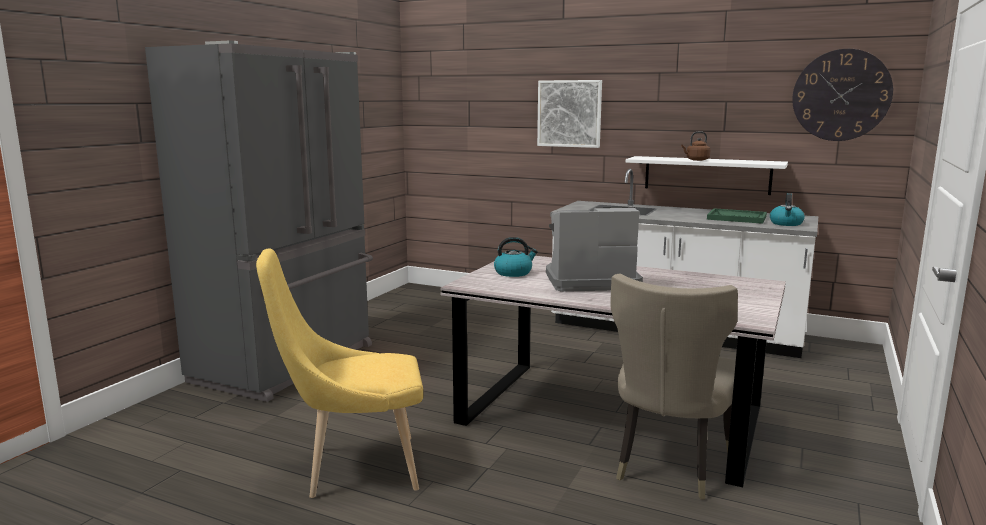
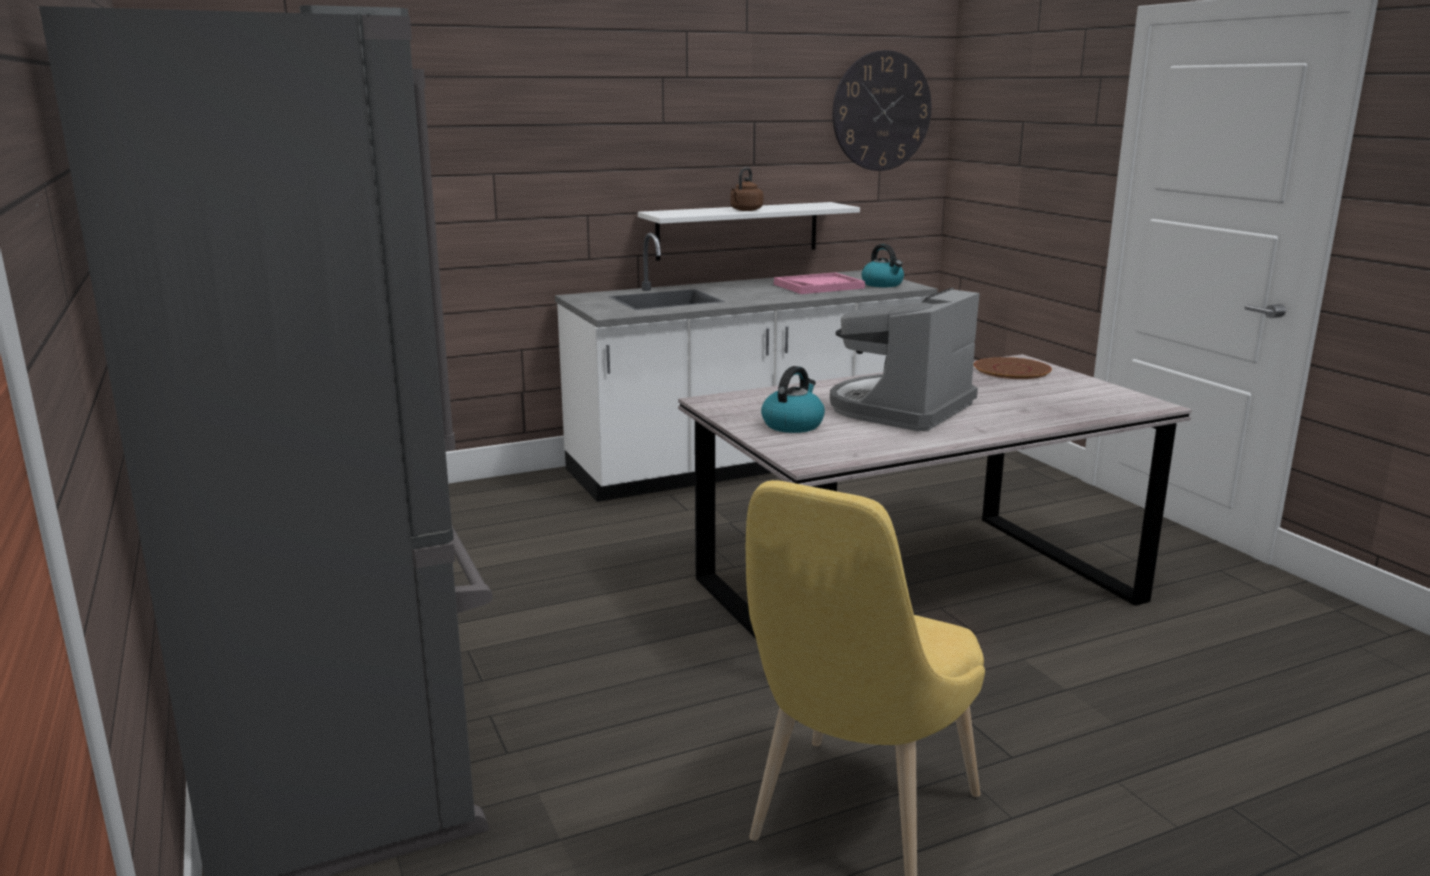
camera: 50 degrees left, 5 degrees up
(569, 113) = (524, 147): picture -> none
(668, 467) = (1074, 616): beige chair -> none
(737, 218) = (818, 286): green tray -> pink tray
(737, 285) = (1011, 370): none -> brown plate

